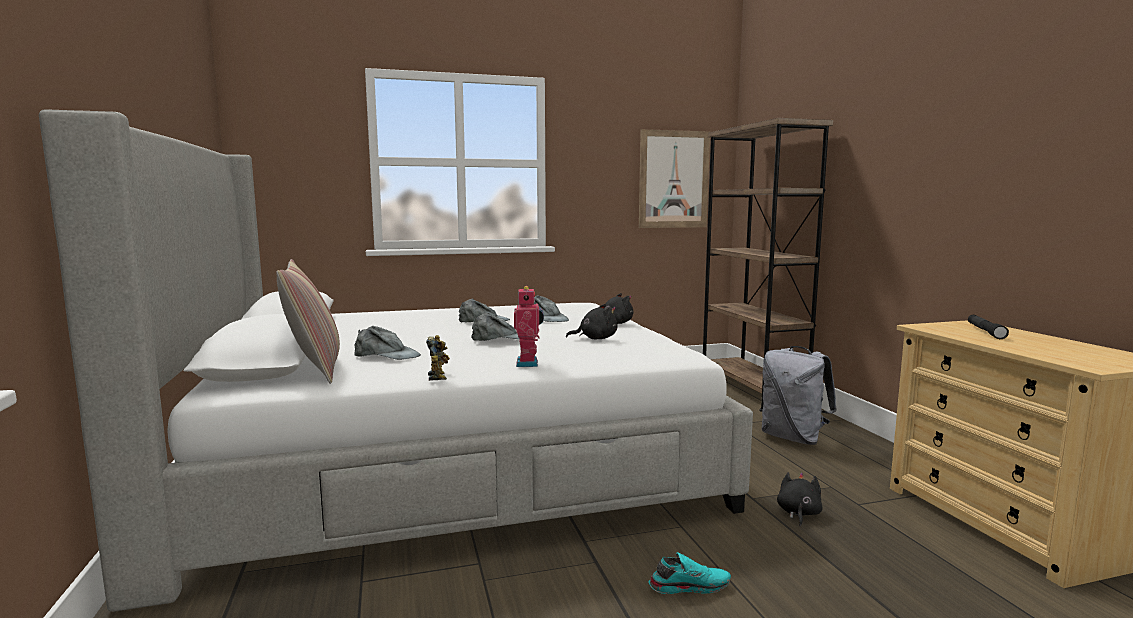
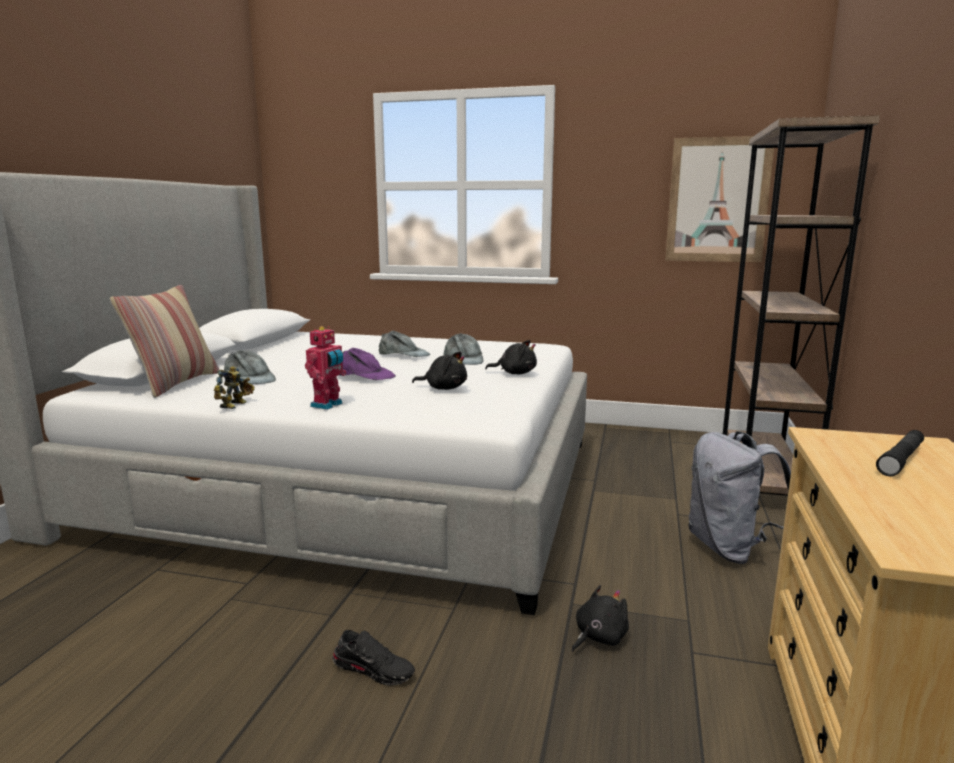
camera: 30 degrees right, 5 degrees up
(501, 338) = (365, 375): grey cap -> purple cap
(689, 585) = (374, 669): turquoise shoe -> black shoe

